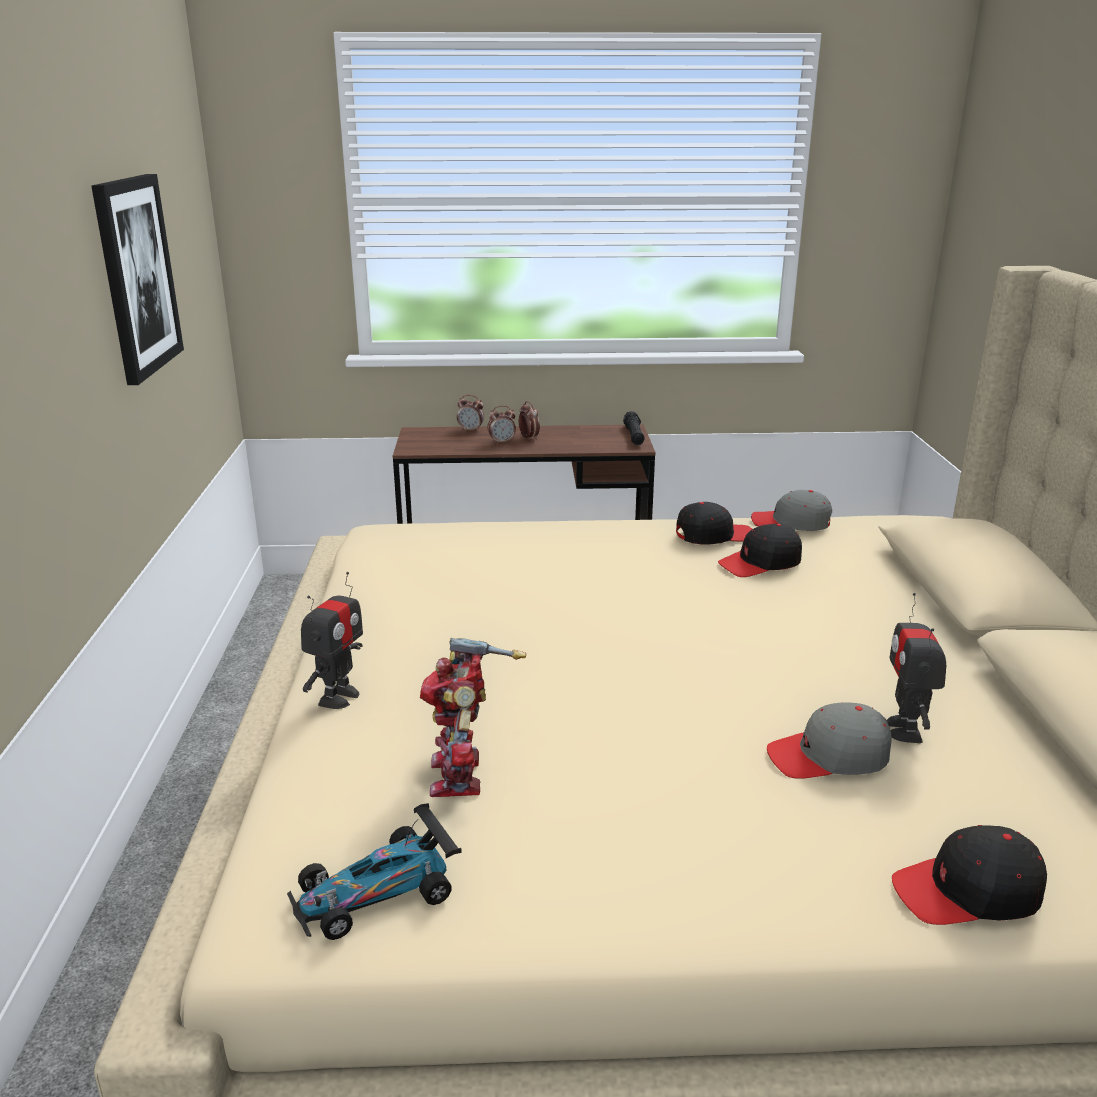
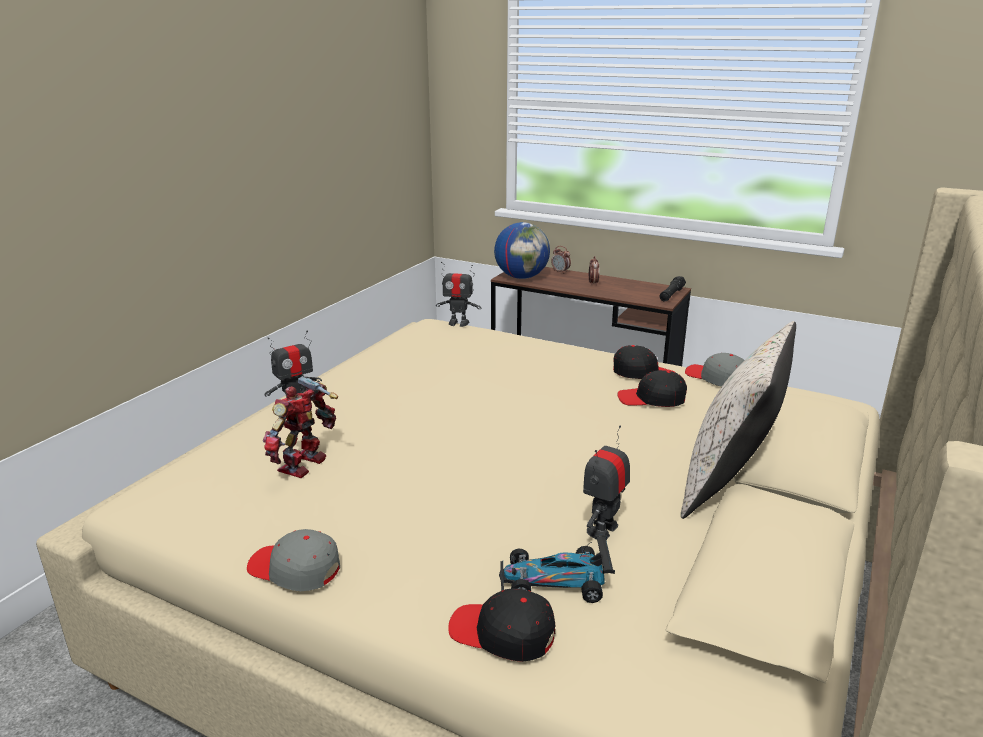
camera: 30 degrees right, 0 degrees up
(137, 276) = (328, 140): picture -> none
(377, 892) = (197, 505): toy car -> toy car (556, 581)
(417, 523) = (458, 323): none -> toy robot
(430, 445) = (521, 277): none -> globe
(502, 442) = (571, 283): alarm clock -> none
(829, 757) = (525, 527): grey cap -> grey cap (295, 569)
(945, 633) = (730, 481): none -> beige pillow

